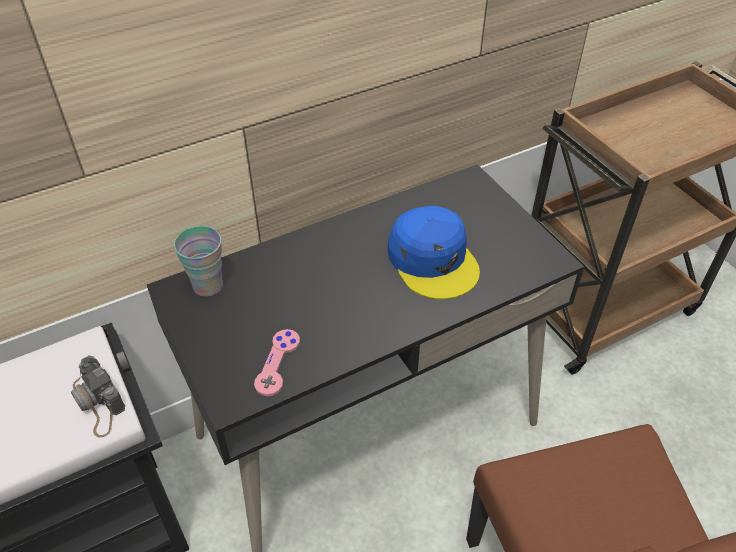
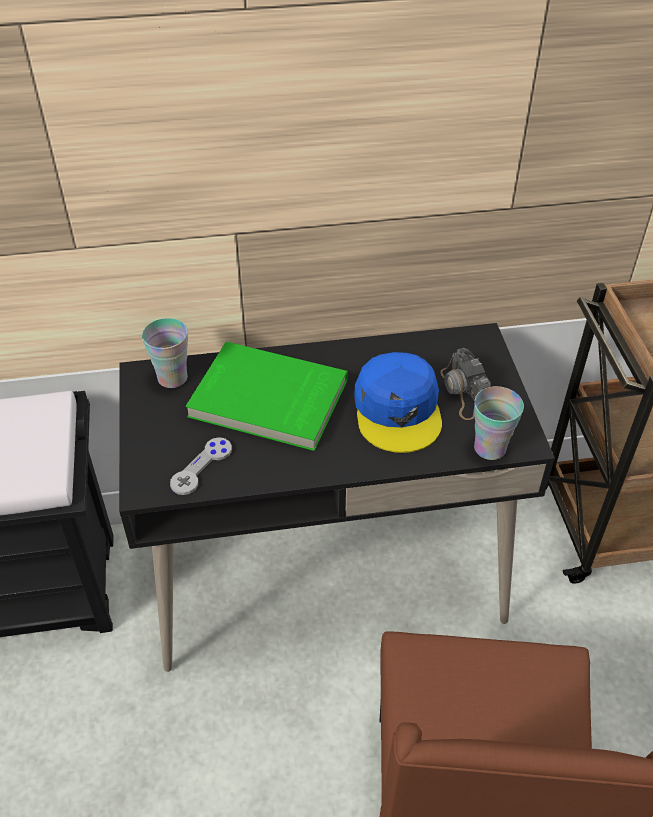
camera: 20 degrees right, 0 degrees up
(98, 402) = (40, 458): camera -> camera (463, 391)
(277, 363) = (201, 467): pink game controller -> grey game controller
(310, 283) = (267, 400): none -> green book
(528, 273) = (490, 448): none -> cup

